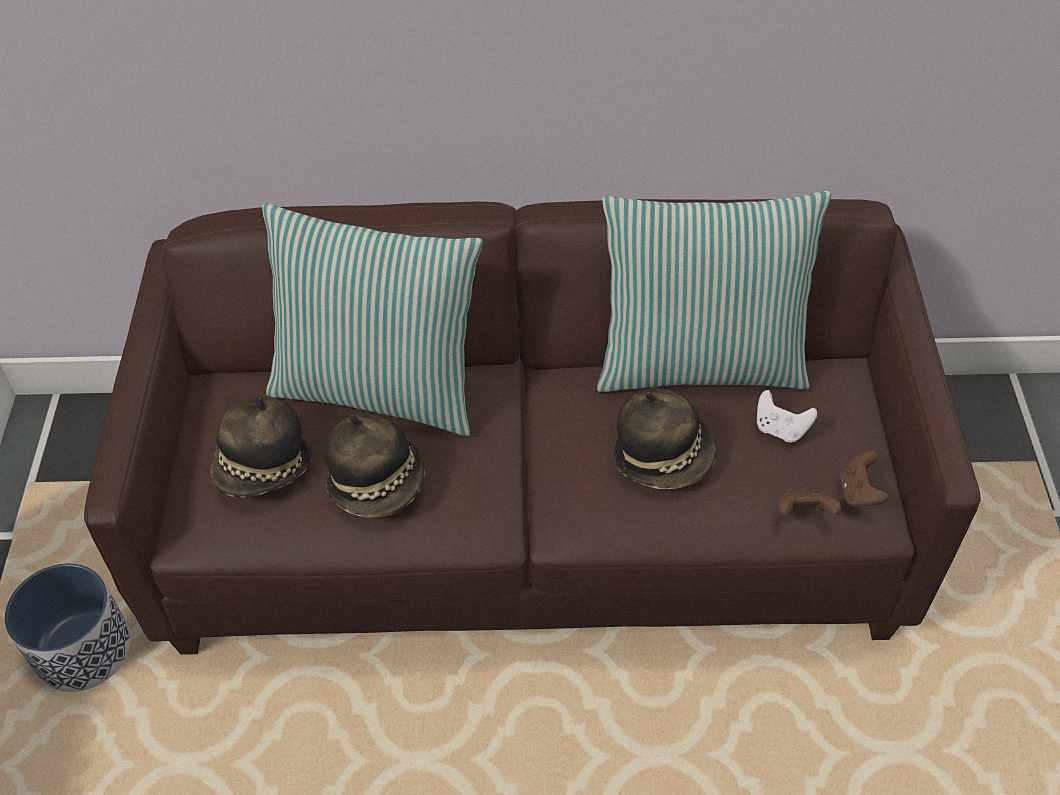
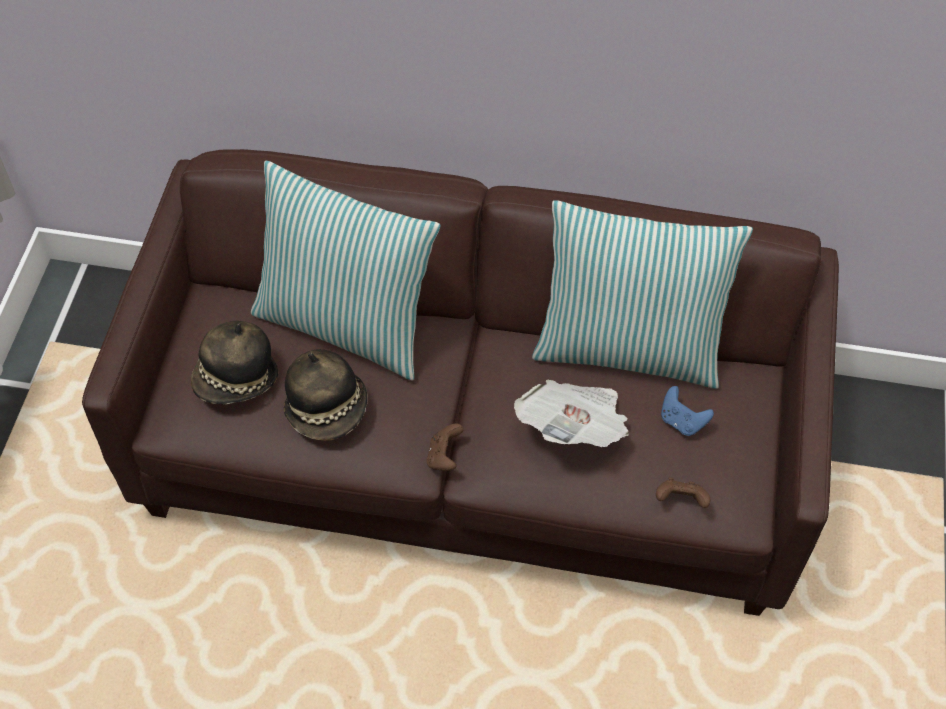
camera: 10 degrees right, 5 degrees up
(82, 649) = (72, 496): planter -> none
(664, 456) = (574, 428): hat -> newspaper
(780, 429) = (682, 421): white game controller -> blue game controller
(859, 492) = (735, 490): brown game controller -> brown game controller (444, 457)

